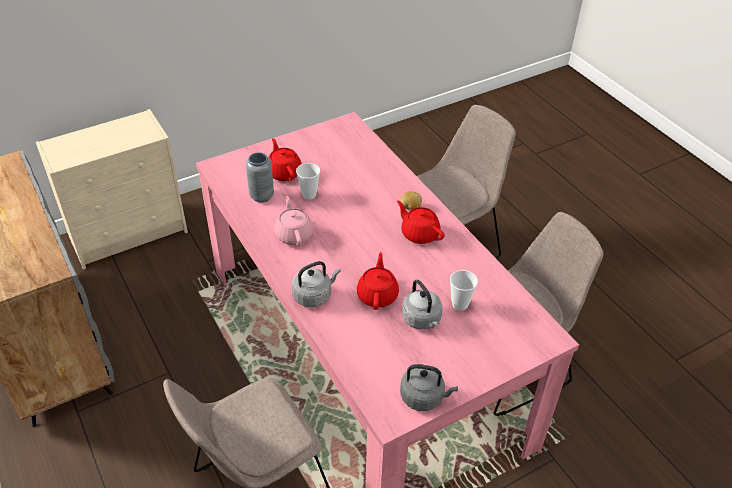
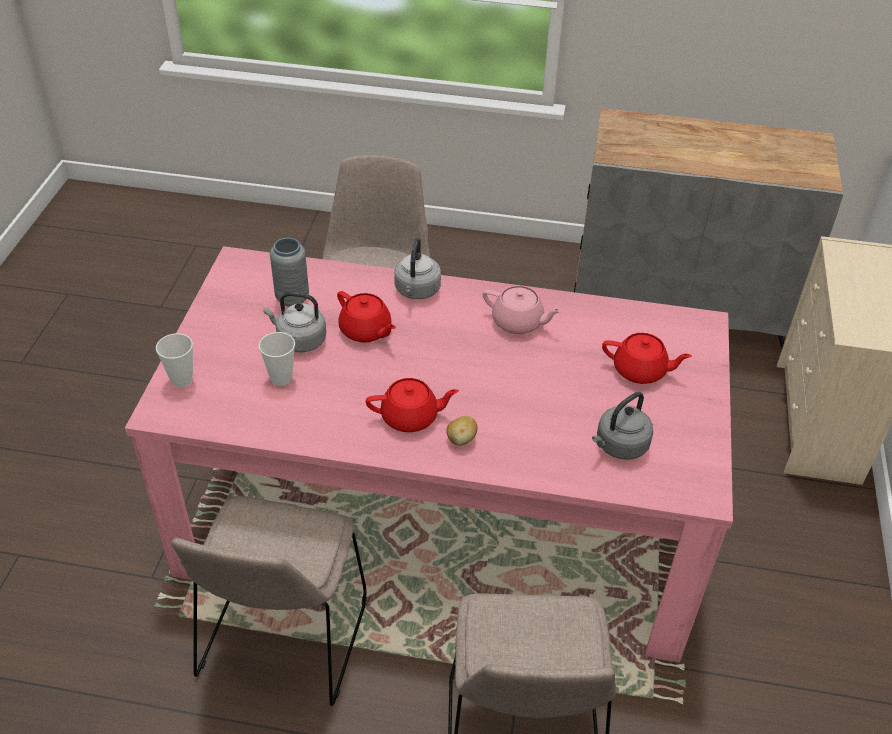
camera: 130 degrees right, 0 degrees up
(262, 196) = (610, 331): grey vase -> grey vase (292, 298)
(309, 195) = (576, 368): cup -> cup (182, 380)
(424, 397) = (226, 289): grey kettle -> grey kettle (619, 446)

